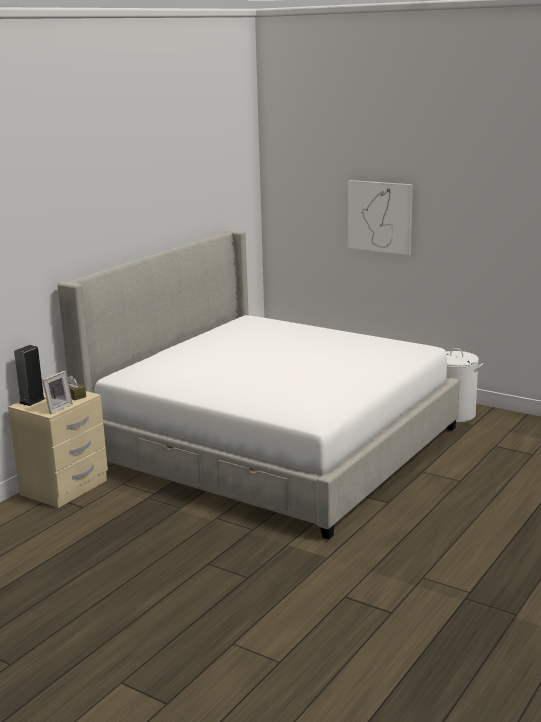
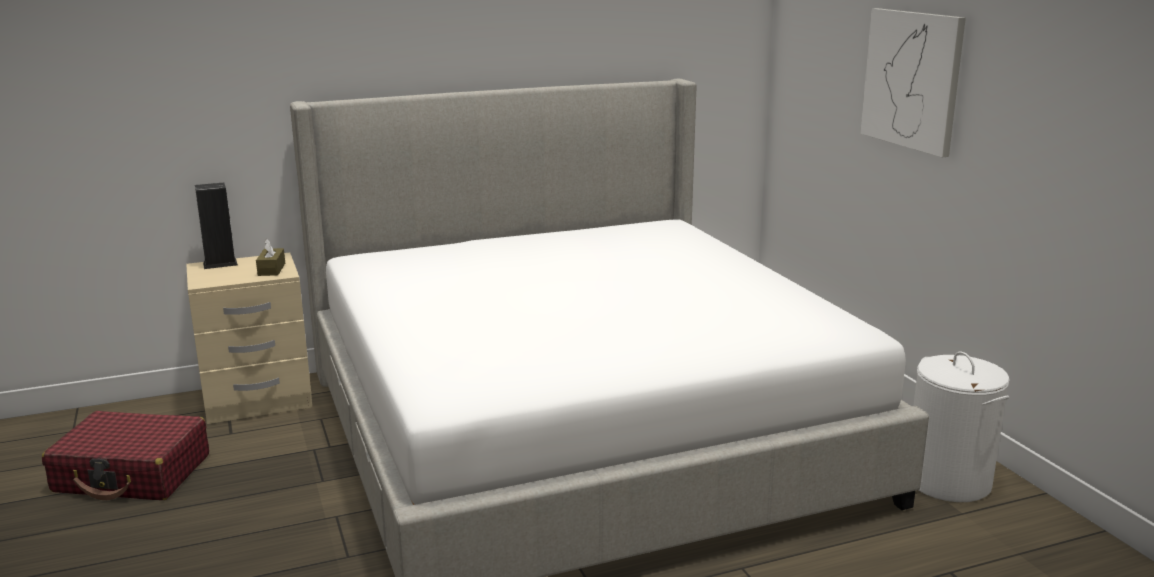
camera: 35 degrees right, 0 degrees up
(57, 408) = (221, 280): picture frame -> none
(63, 543) = (133, 474): none -> red suitcase

